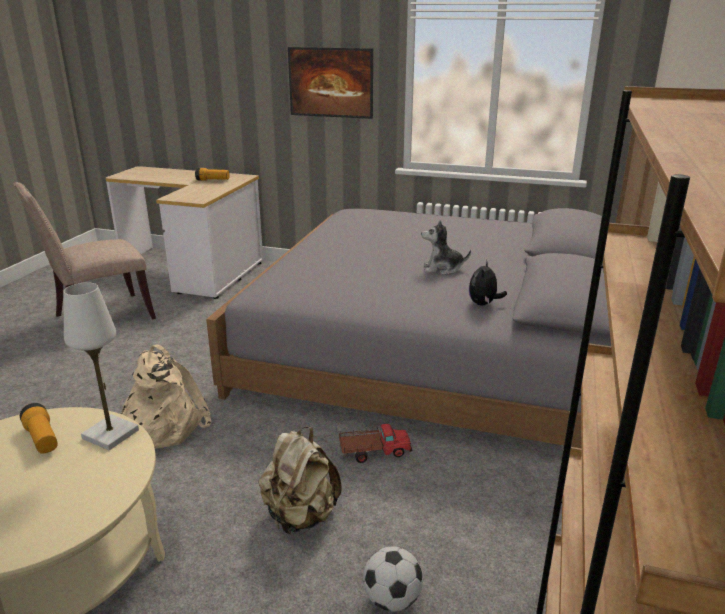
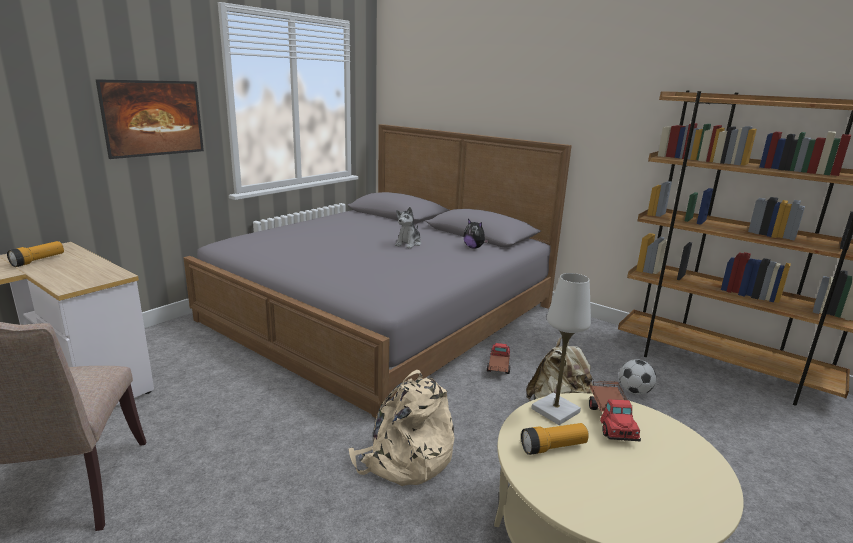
camera: 70 degrees left, 5 degrees down
(96, 474) = (611, 419): none -> toy truck

